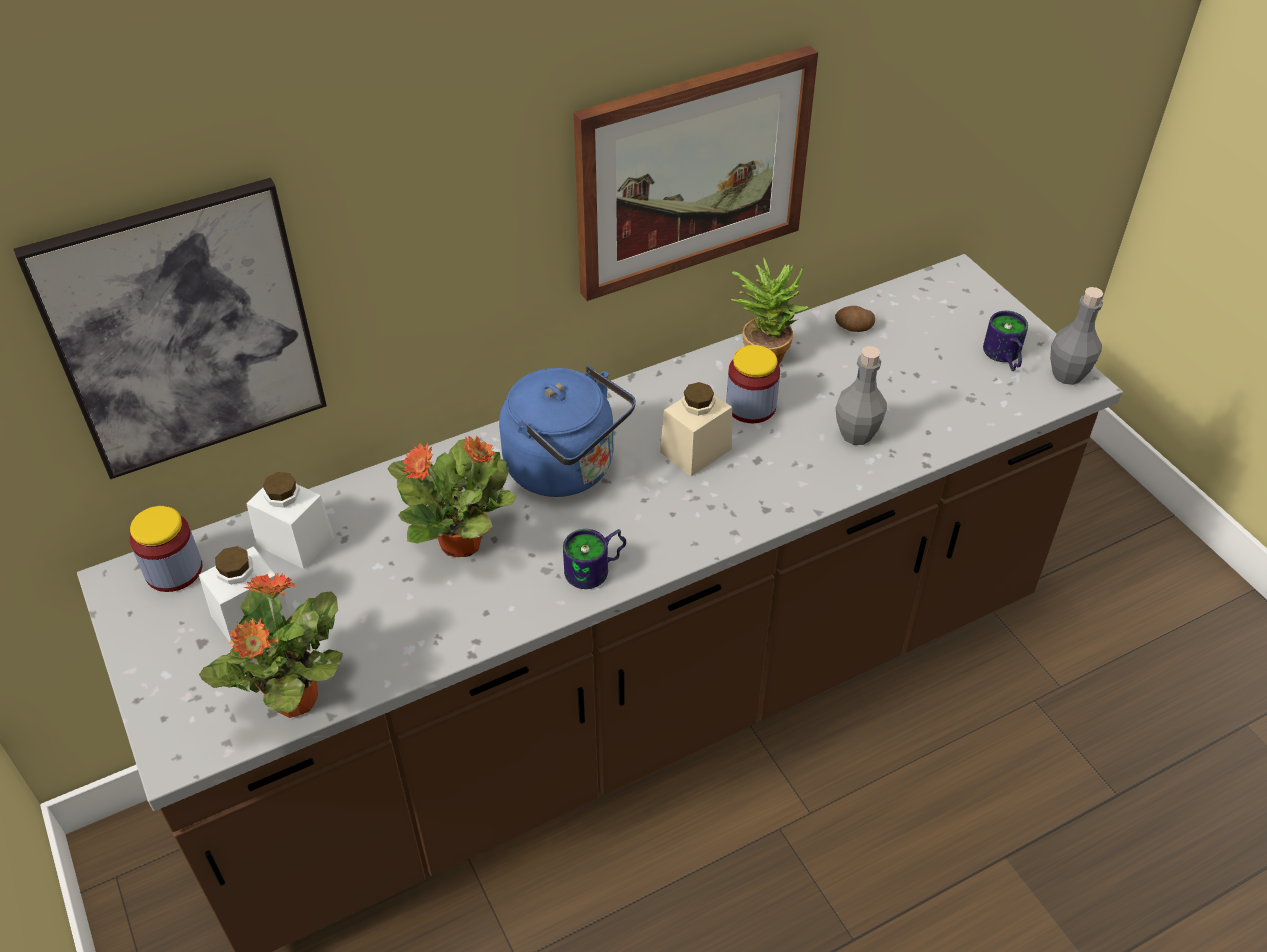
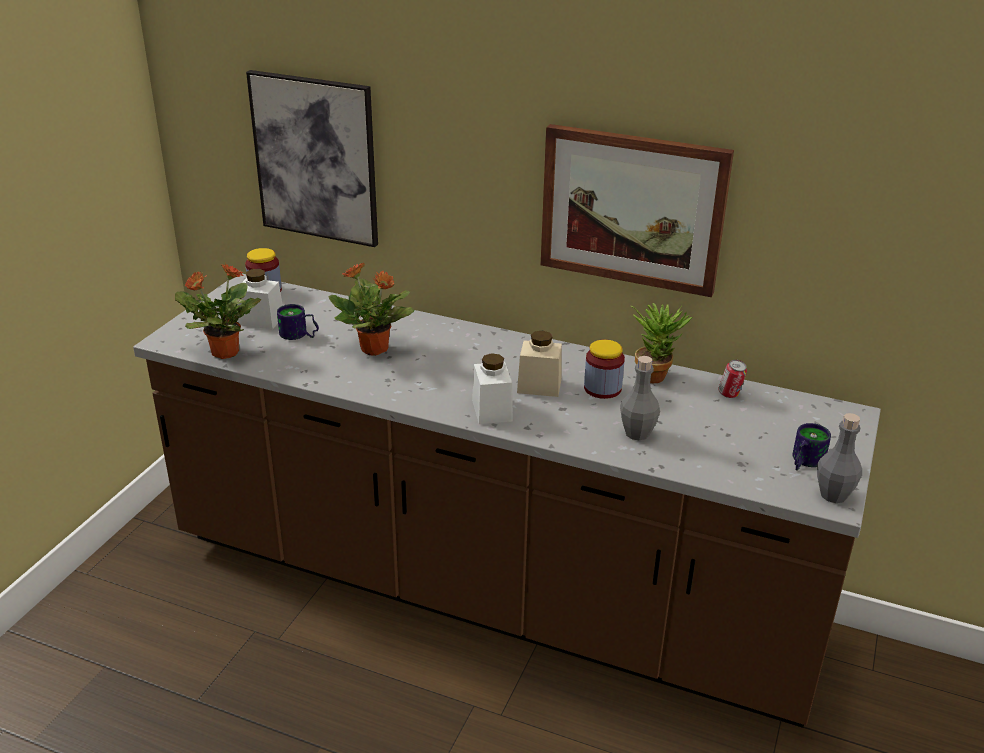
camera: 50 degrees right, 15 degrees down
(295, 541) = (319, 309): white jar -> white jar (492, 410)
(566, 469) = (467, 354): blue kettle -> none
(597, 570) = (407, 394): mug -> mug (298, 336)
(853, 328) = (730, 395): potato -> can

